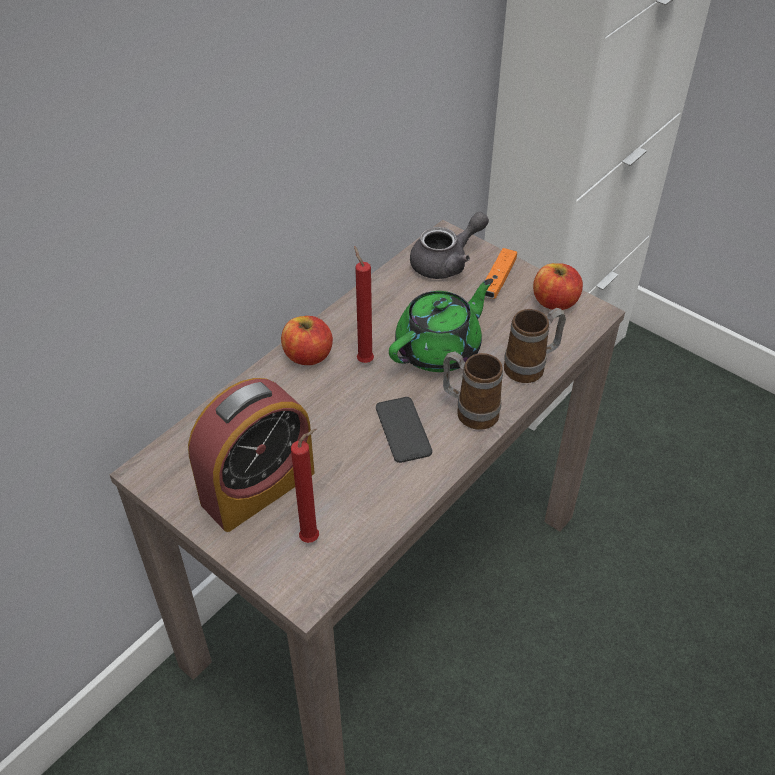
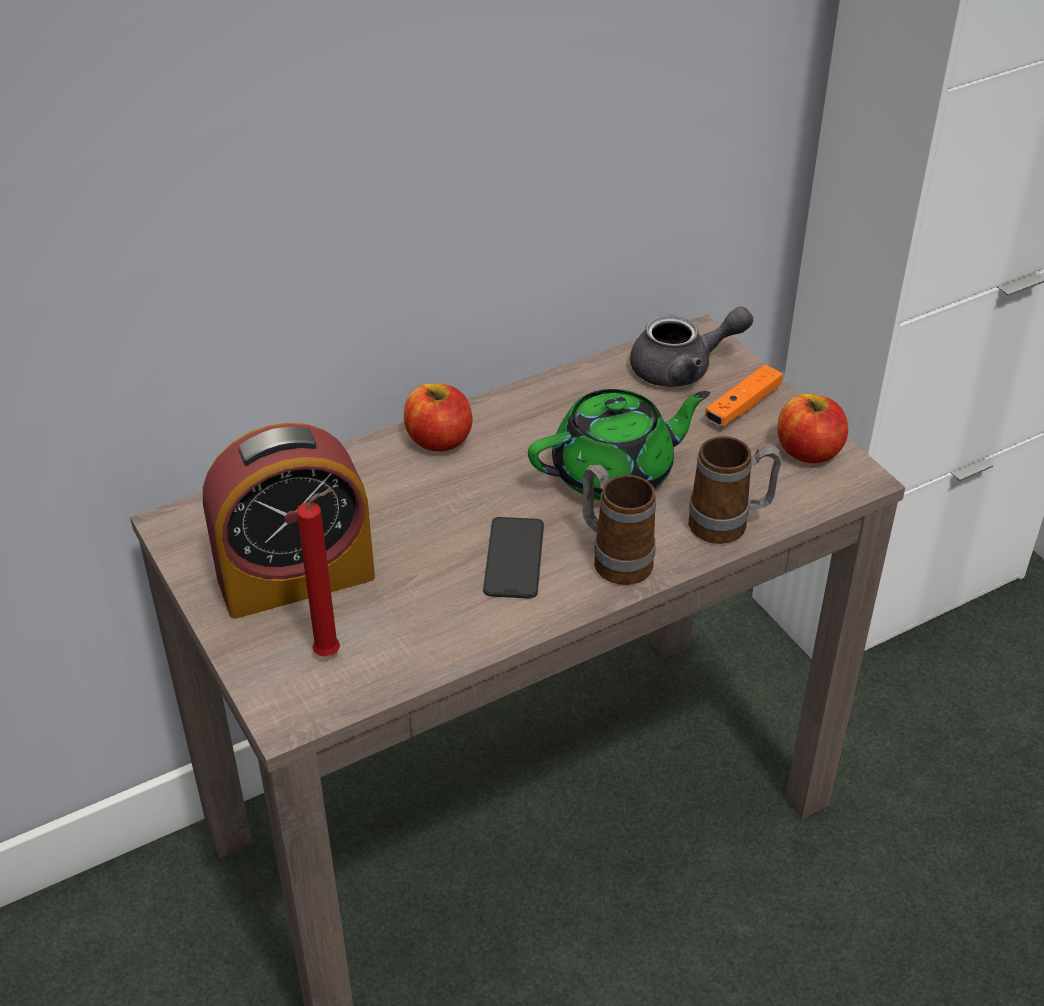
camera: 20 degrees right, 5 degrees down
(364, 360) = (508, 462): red candle -> none

